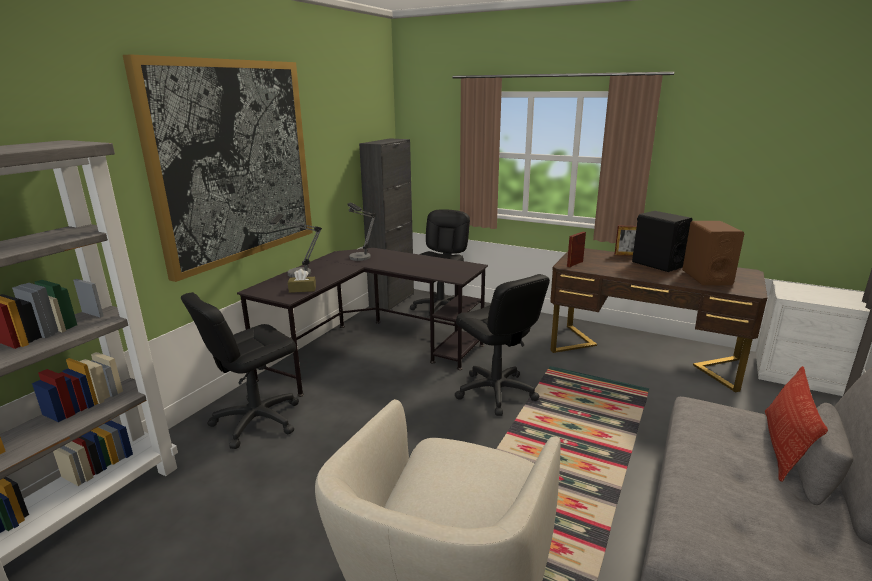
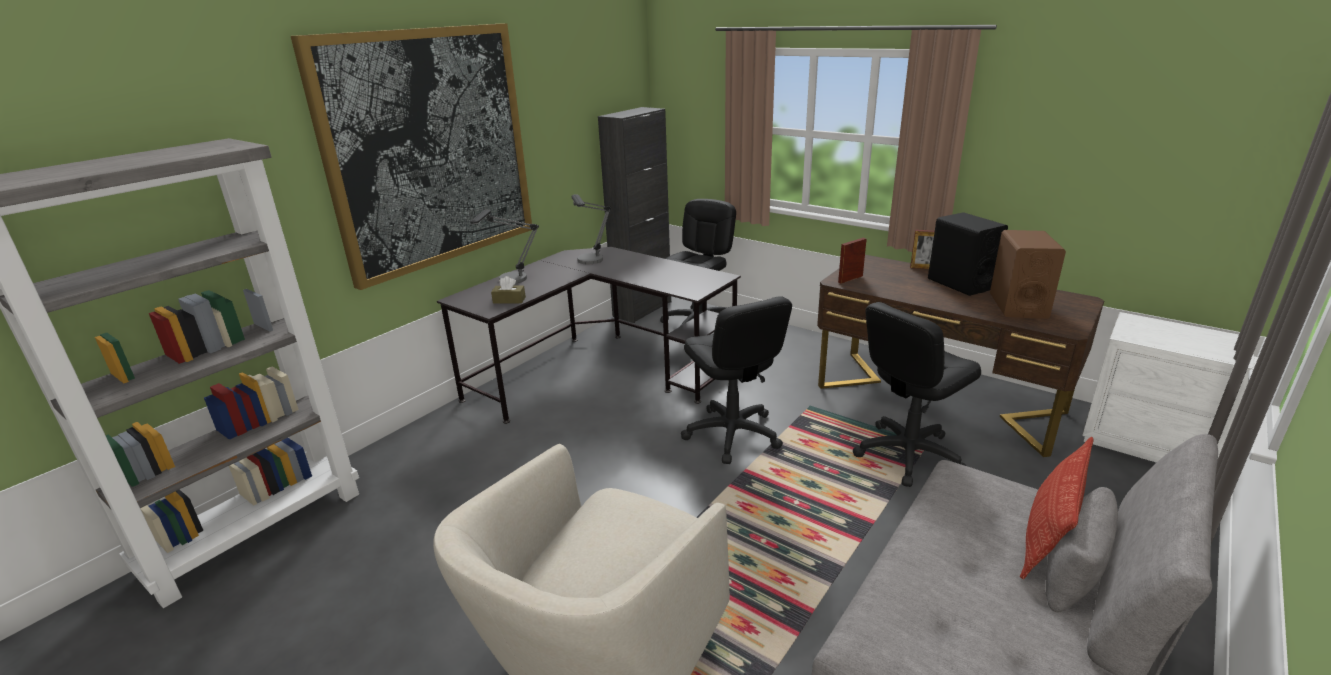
camera: 10 degrees right, 5 degrees up
(256, 420) = (452, 448): black office chair -> black office chair (907, 454)

